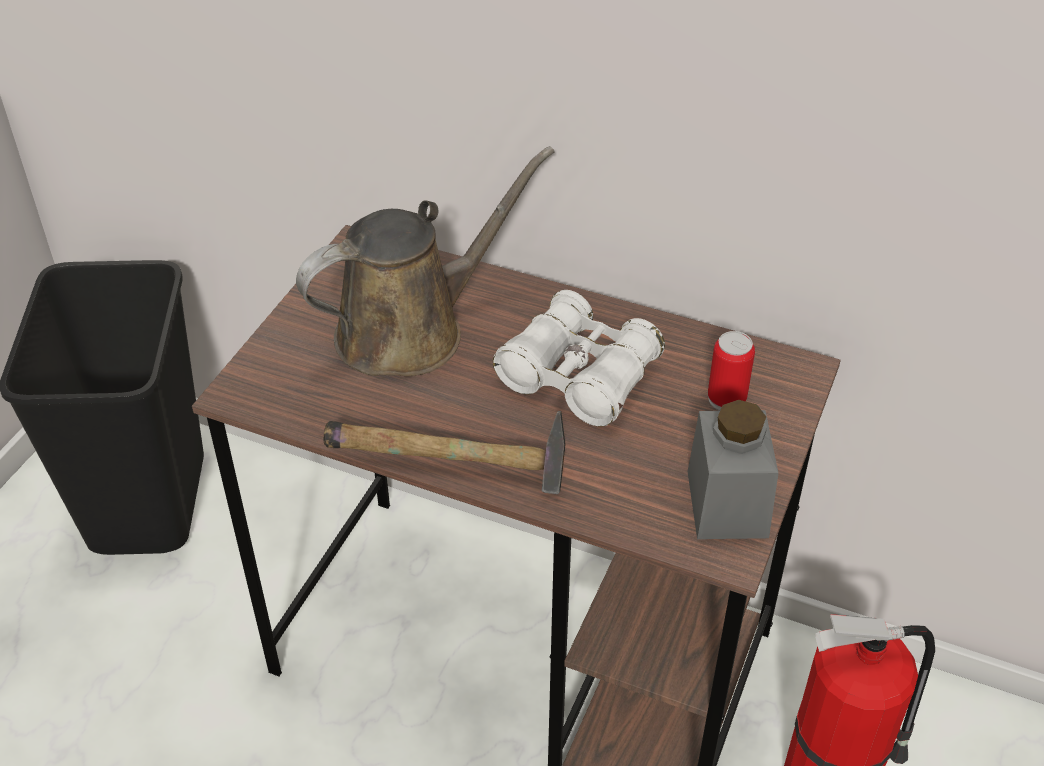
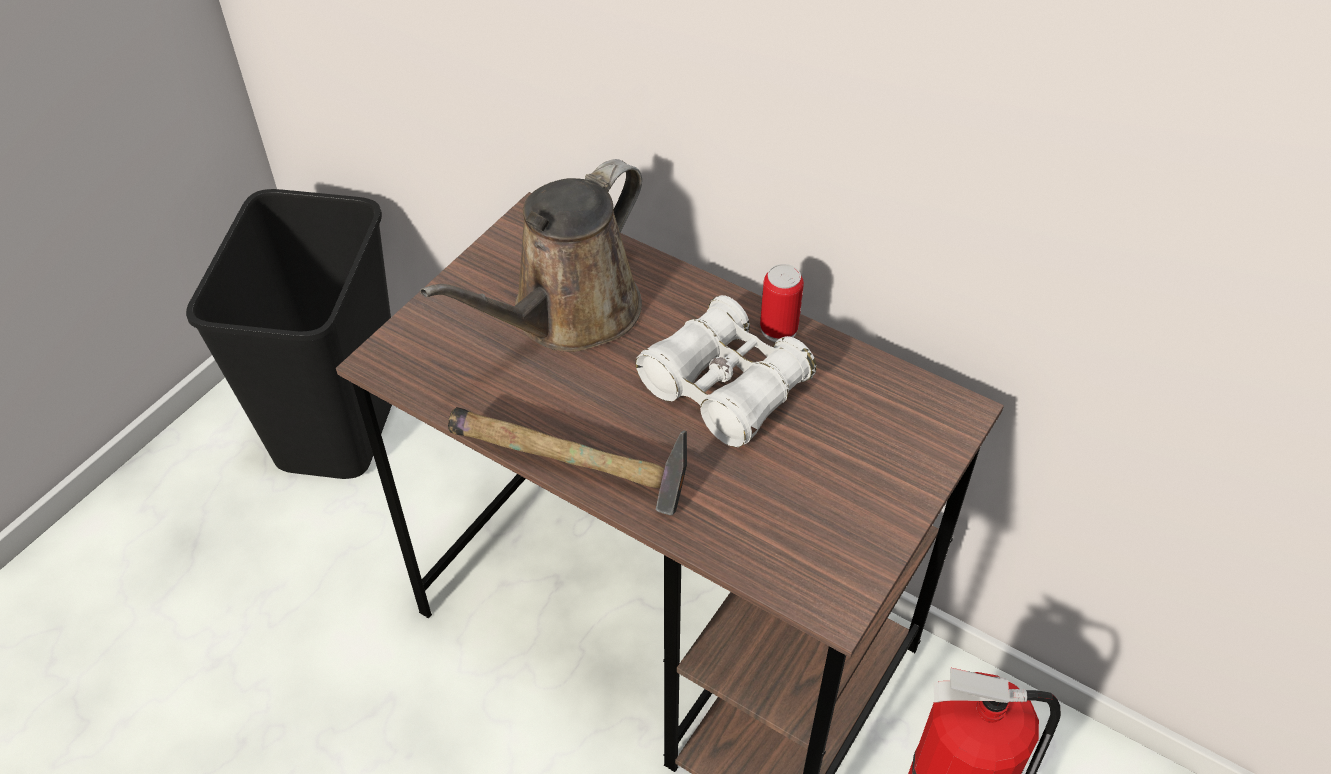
camera: 10 degrees right, 5 degrees up
(411, 330) = (567, 315): brown watering can -> brown watering can turned 150 degrees clockwise
(726, 399) = (871, 433): can -> can (778, 329)
(727, 504) = (844, 550): grey jar -> none

